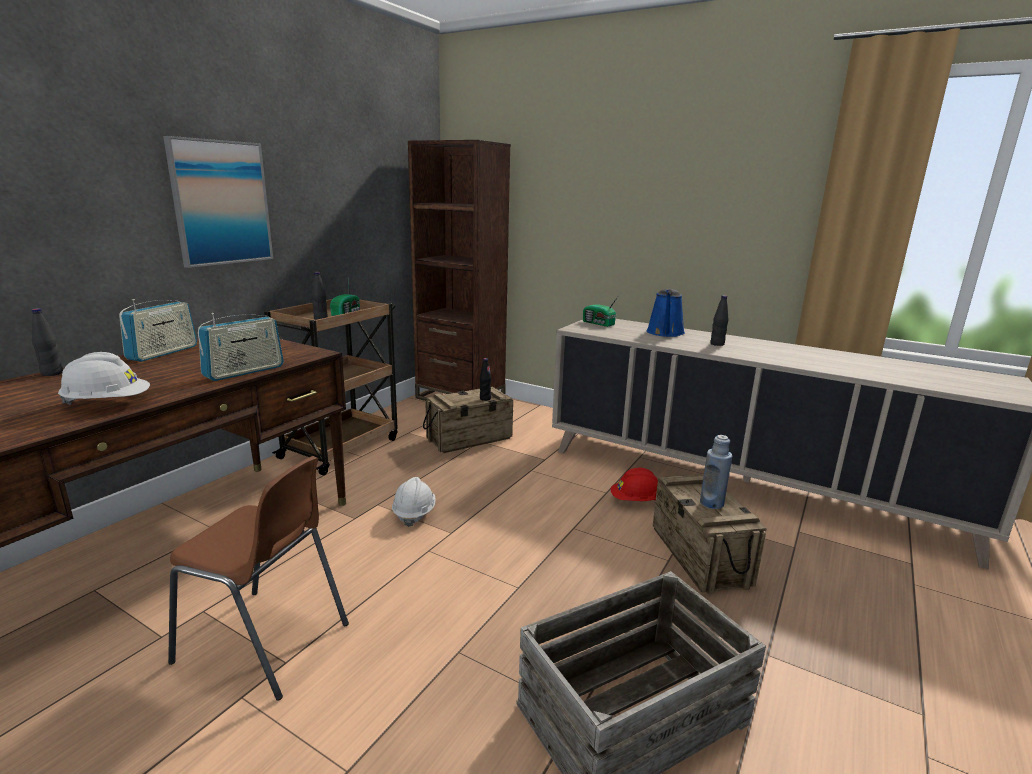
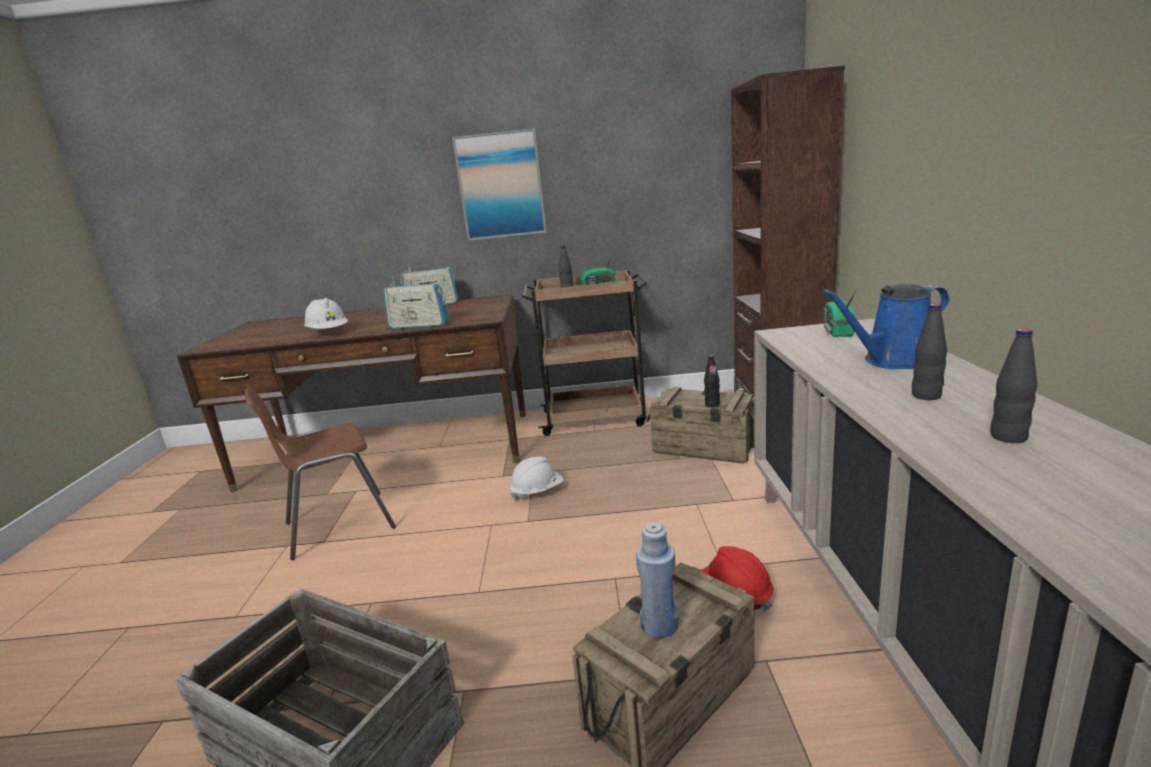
camera: 60 degrees right, 0 degrees up
(52, 373) = (367, 310): black bottle -> black bottle (1008, 437)
(265, 643) = (338, 525): brown chair -> brown chair turned 75 degrees clockwise

